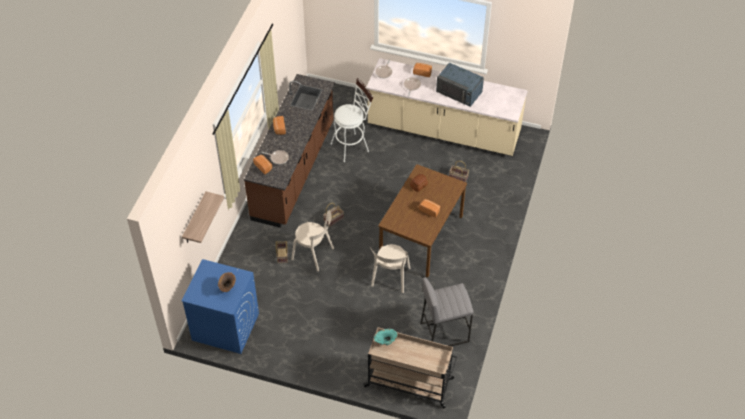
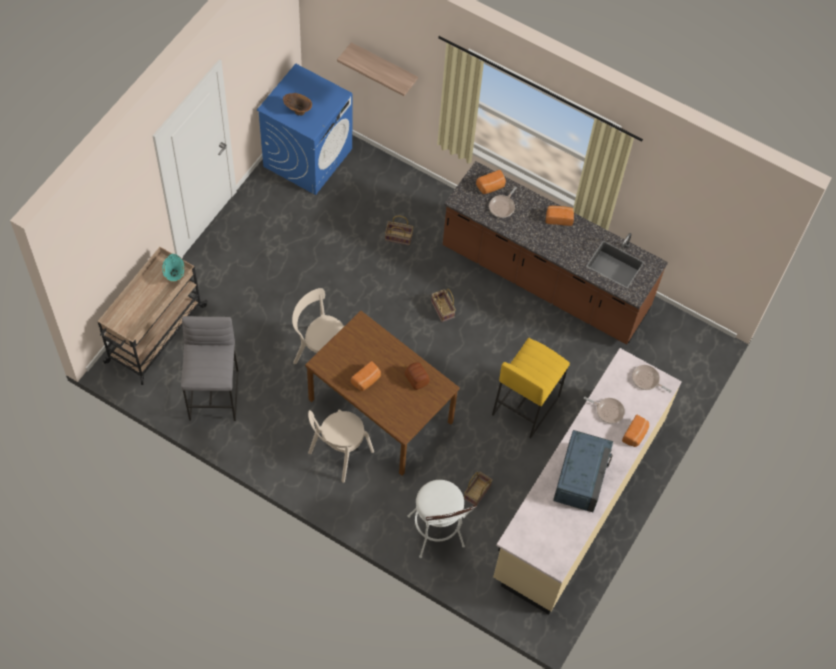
camera: 100 degrees right, 10 degrees up
(314, 254) = (389, 274): beige chair -> beige chair (339, 454)
(352, 146) = (575, 364): white stool -> white stool (437, 536)
(390, 165) = (525, 405): none -> yellow stool
(459, 91) = (580, 476): blue microwave -> blue microwave turned 150 degrees clockwise

